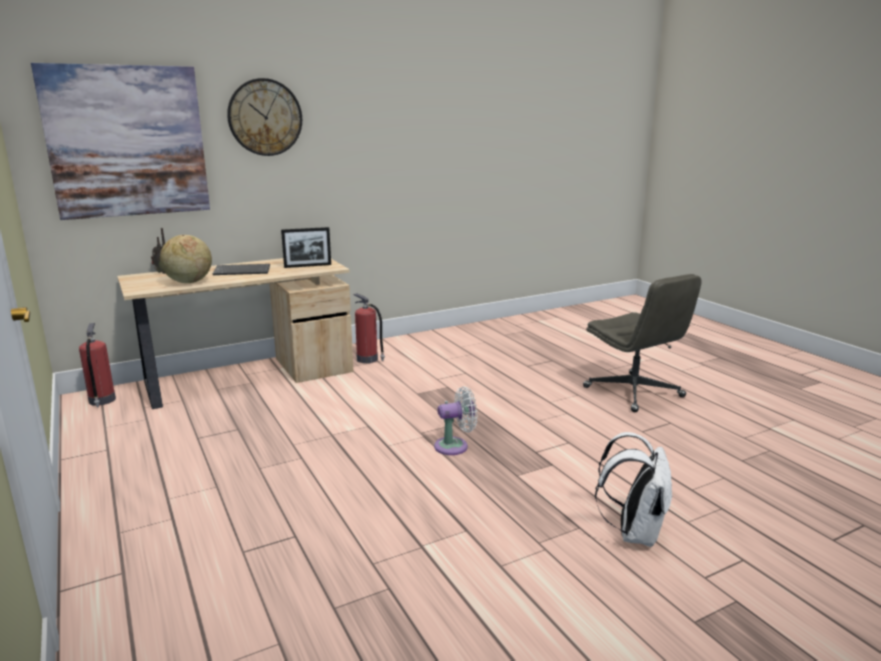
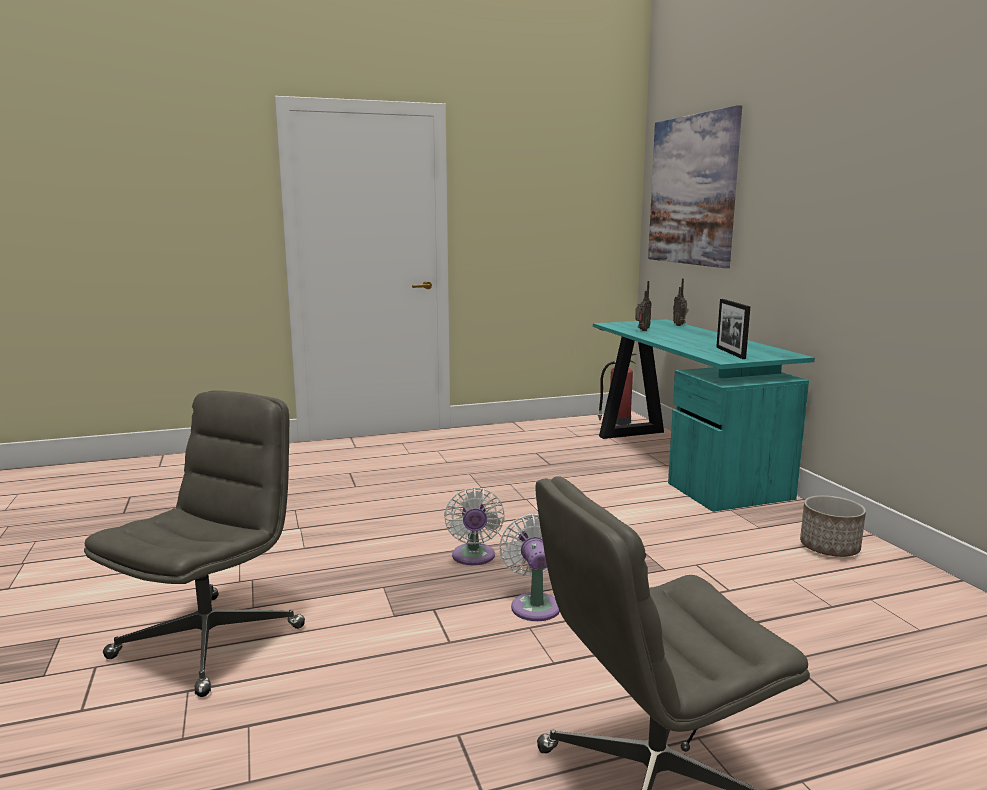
camera: 100 degrees right, 5 degrees down
(188, 282) = (641, 330): globe -> radio
(243, 271) = (694, 339): keyboard -> none
(246, 377) = (681, 462): beige desk -> turquoise desk
(265, 117) = (790, 158): wall clock -> none
(368, 359) = (764, 521): fire extinguisher -> none
(403, 348) = (829, 548): none -> planter
(511, 421) = (534, 604): none -> white fan
(634, 532) = (210, 640): white backpack -> grey office chair

